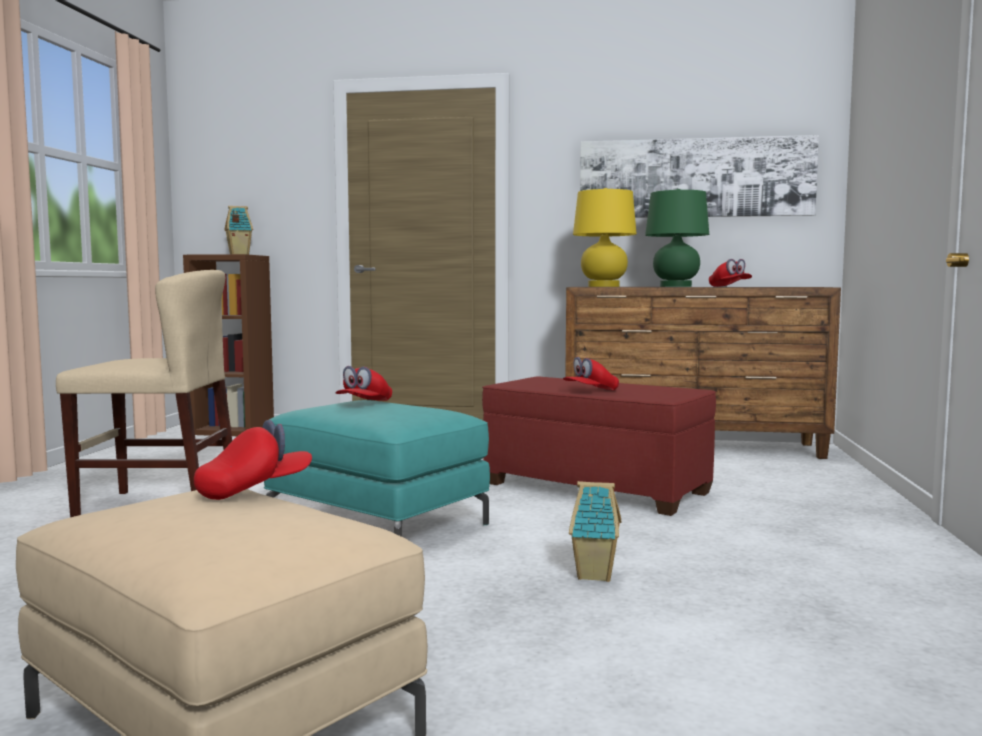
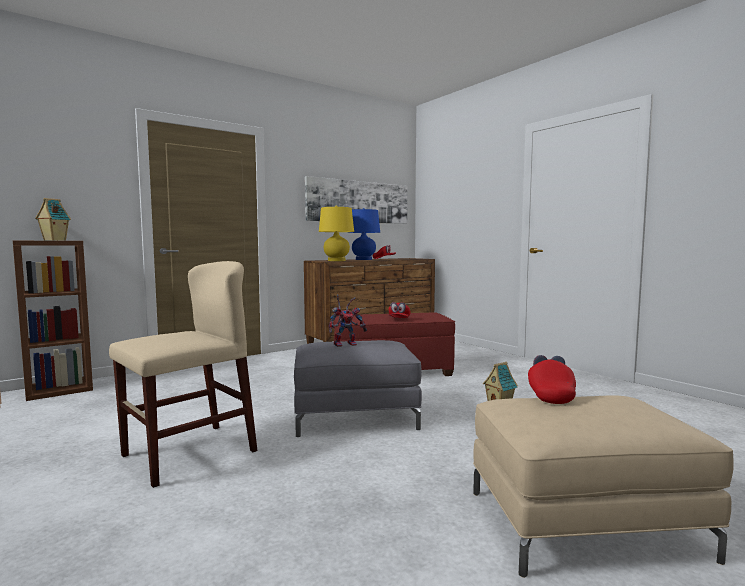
camera: 45 degrees left, 0 degrees up
(364, 404) = (346, 344): red cap -> toy robot
(377, 523) = (355, 417): turquoise ottoman -> grey ottoman
(675, 286) = (363, 259): green table lamp -> blue table lamp

